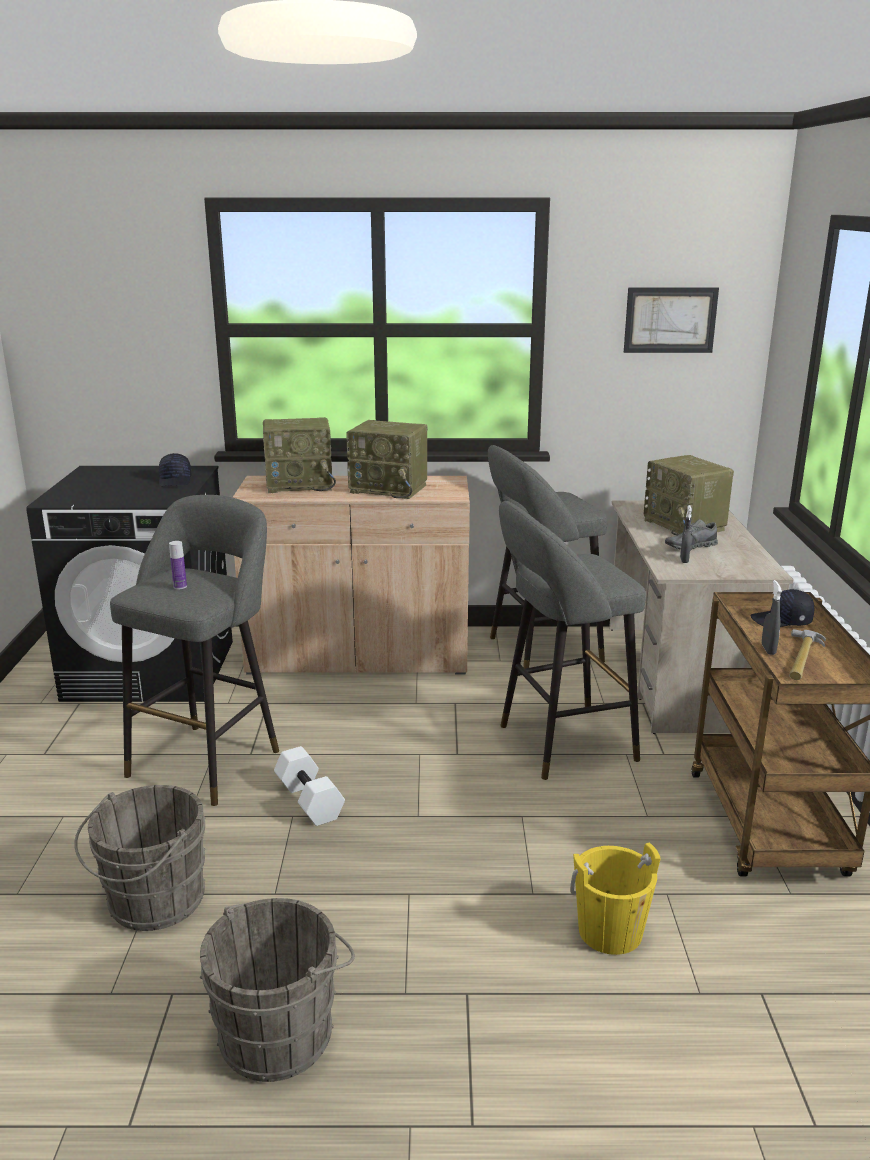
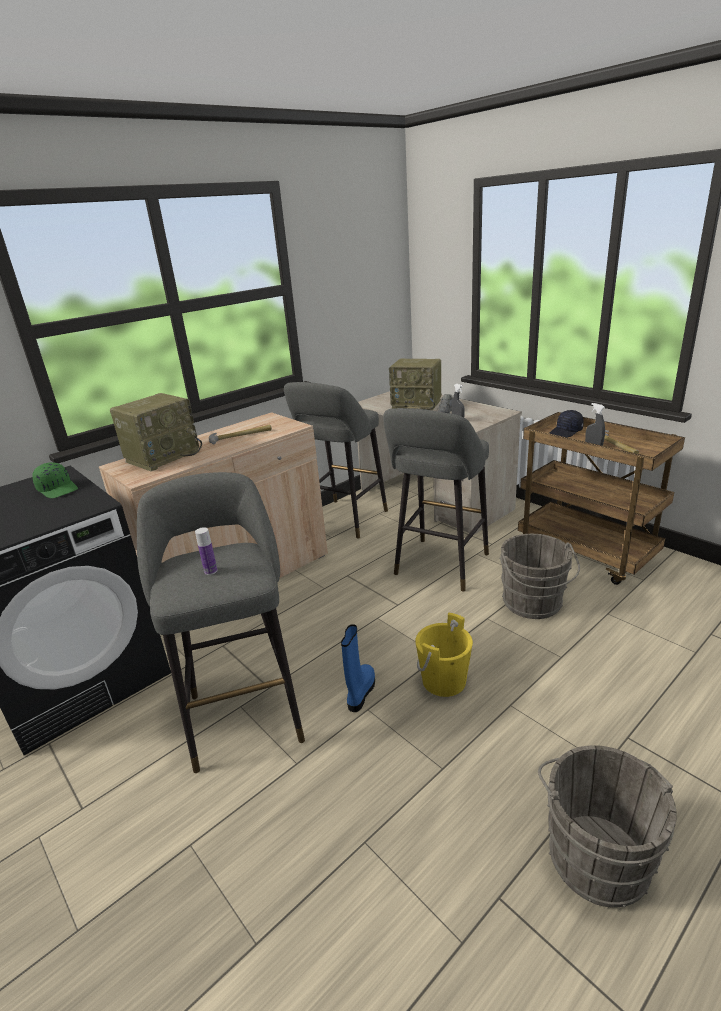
camera: 40 degrees left, 5 degrees up
(152, 903) = (377, 848): grey bucket -> grey bucket (533, 604)
(176, 481) = (58, 489): black cap -> green cap
(307, 801) = (360, 692): white dumbbell -> blue boot
(390, 488) = (240, 436): radio -> hammer
(610, 932) = (621, 650): yellow bucket -> yellow bucket (444, 680)
(670, 320) = (361, 269): picture -> none

